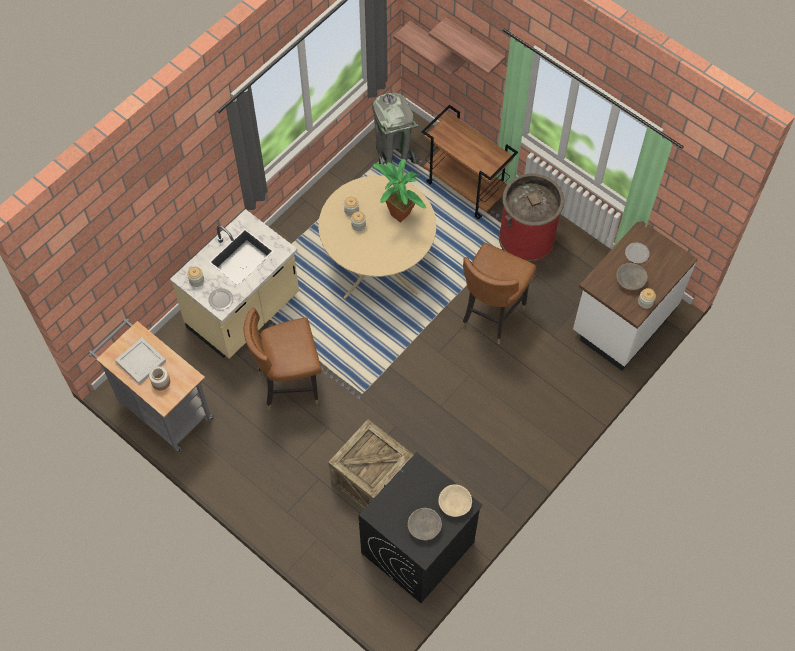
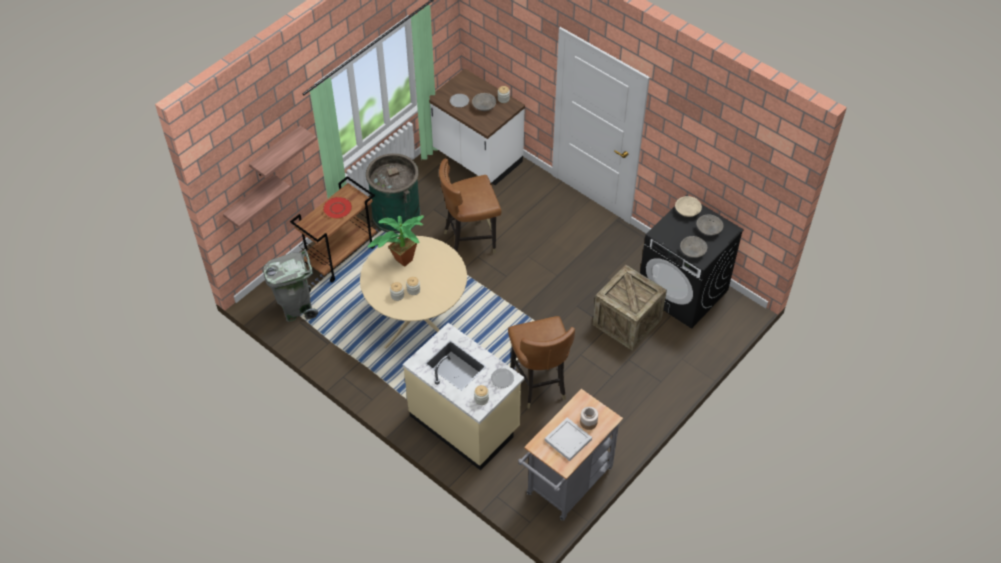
camera: 90 degrees left, 10 degrees down
(388, 504) = (692, 251): none -> grey bowl
(474, 149) = (337, 208): none -> red plate
(491, 314) = (470, 240): brown chair -> brown chair turned 135 degrees clockwise
(527, 238) = (396, 214): red trash can -> green trash can

